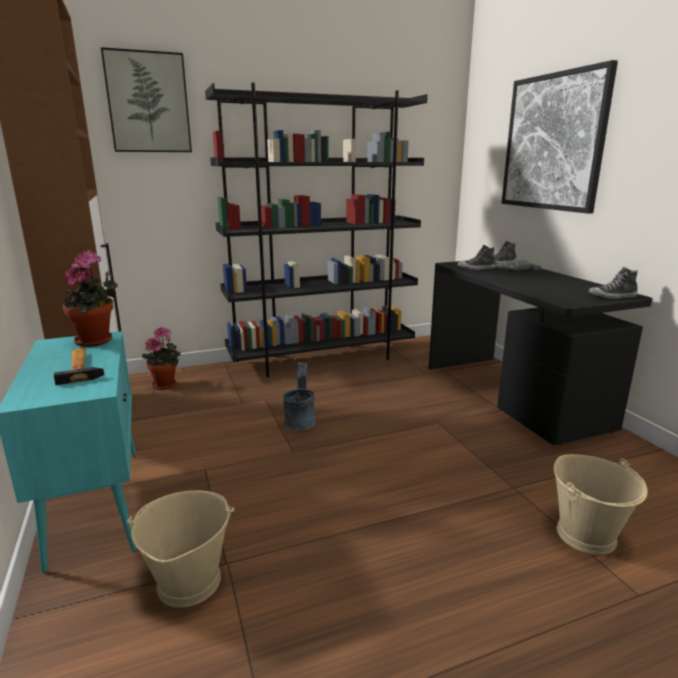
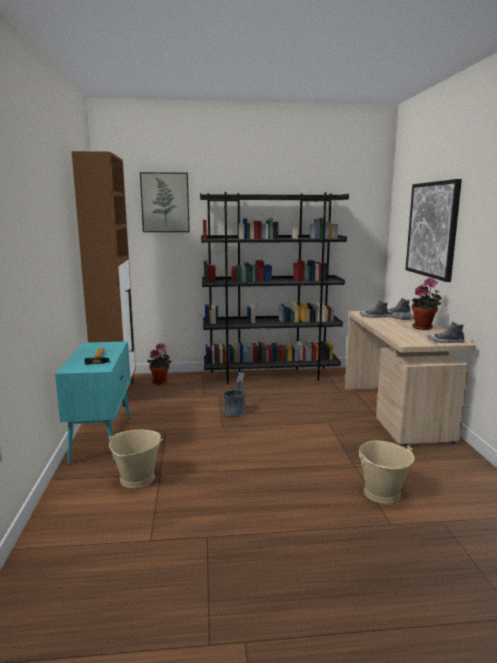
camera: 15 degrees right, 5 degrees down
(97, 341) = (113, 345): potted plant -> potted plant (424, 328)
(513, 395) = (396, 412): black desk -> beige desk

